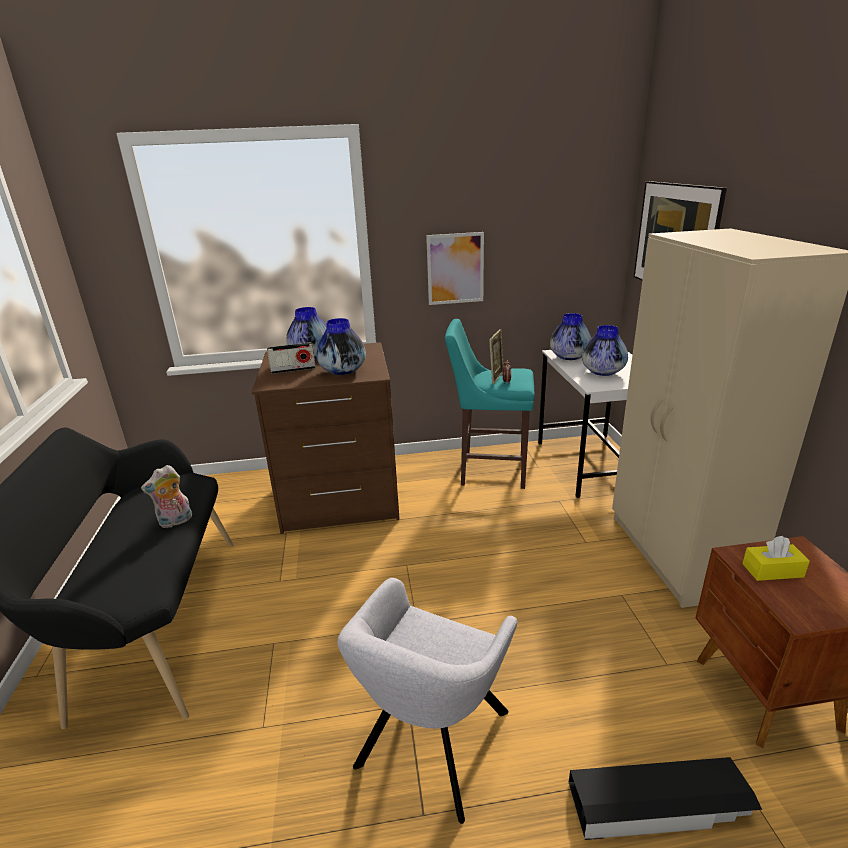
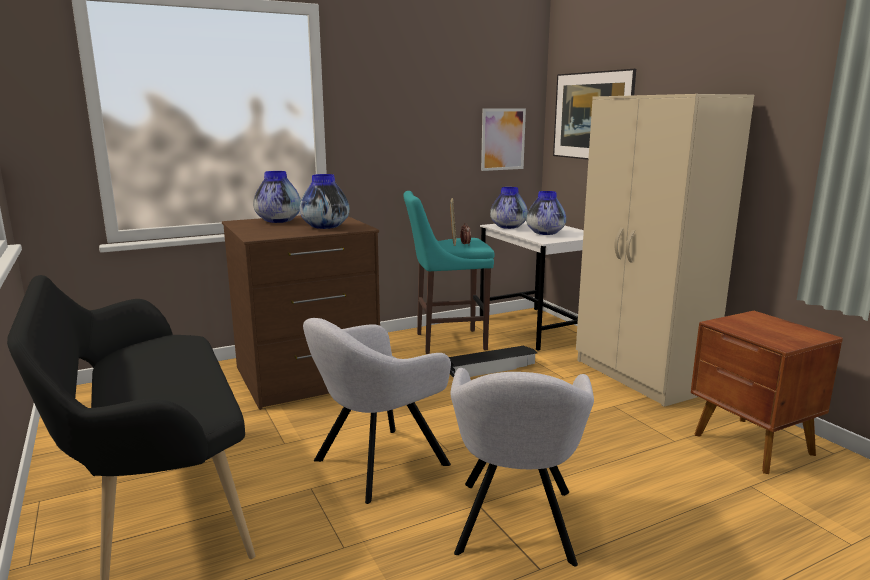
camera: 20 degrees left, 10 degrees down
(175, 522) = (194, 365): plush toy -> none
(293, 370) = (271, 228): radio -> none
(343, 626) = (376, 464): none -> grey armchair
(455, 269) = (403, 145): picture -> picture (503, 139)
(659, 803) = (718, 519): black storage box -> black storage box (491, 367)
(772, 570) = (748, 327): yellow tissue box -> none

